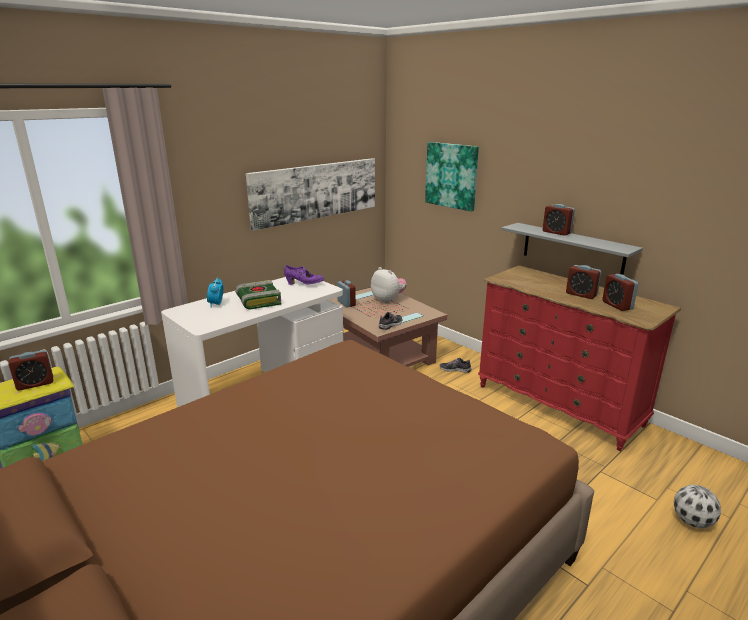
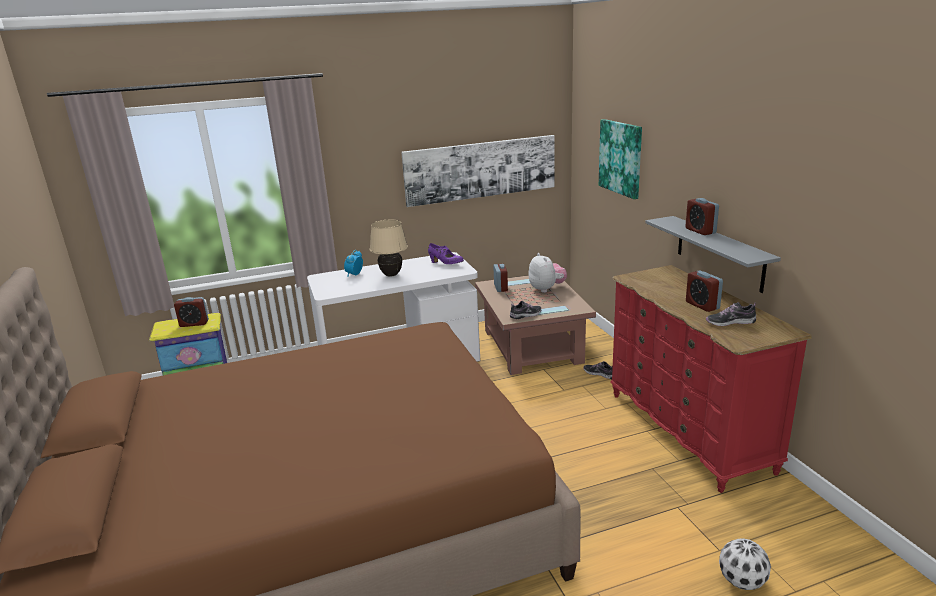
camera: 25 degrees right, 0 degrees up
(257, 300) = (391, 275): book -> beige table lamp
(617, 305) = (730, 322): alarm clock -> shoe

